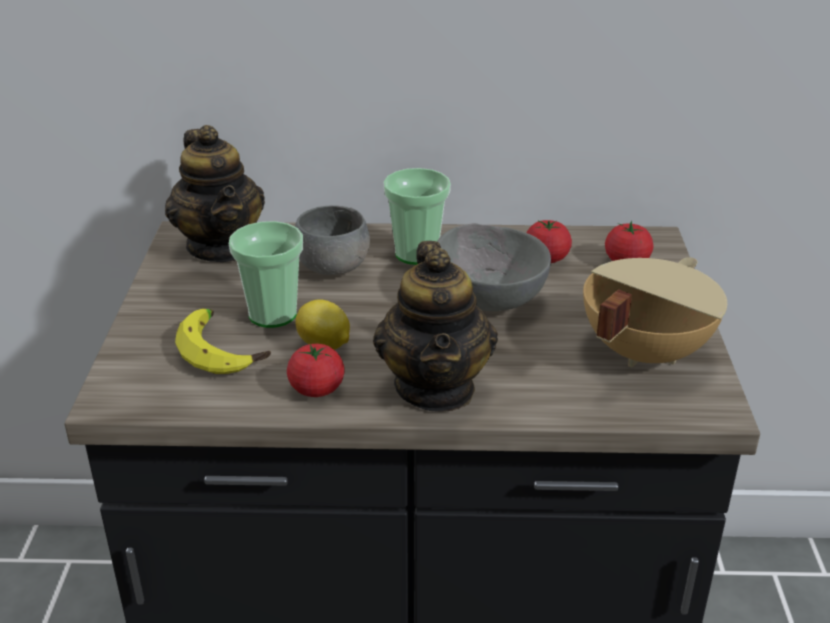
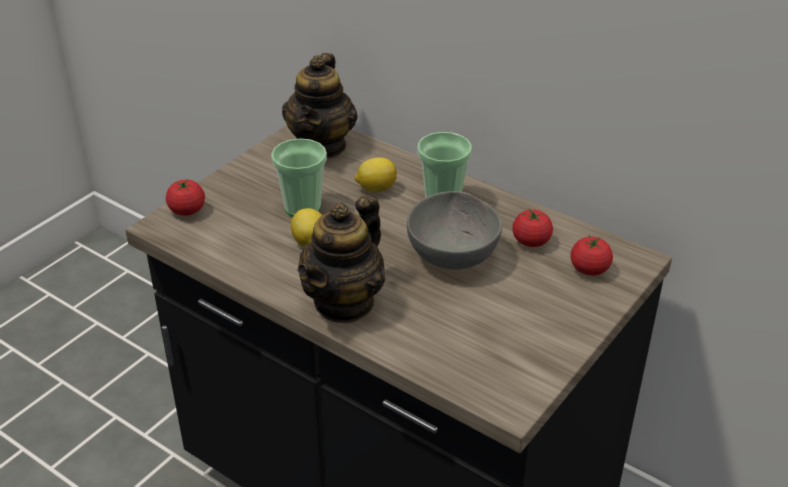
camera: 35 degrees right, 5 degrees up
(223, 350) = (249, 220): banana -> none
(316, 389) = (274, 270): tomato -> tomato (187, 210)
(333, 267) = (376, 188): grey bowl -> lemon
(642, 351) = (512, 341): beige cooking pot -> none

